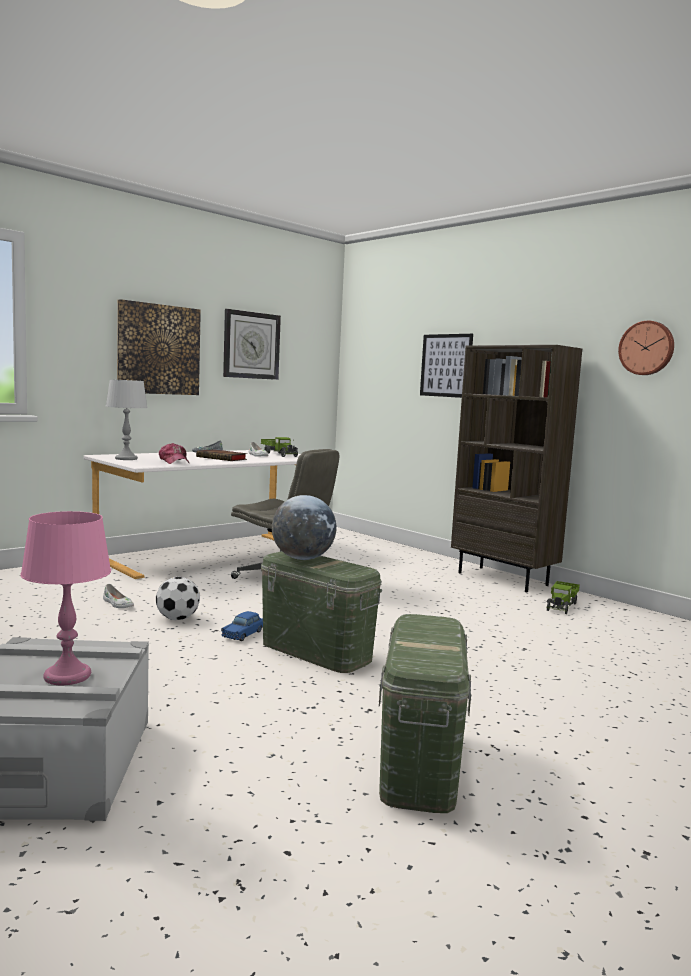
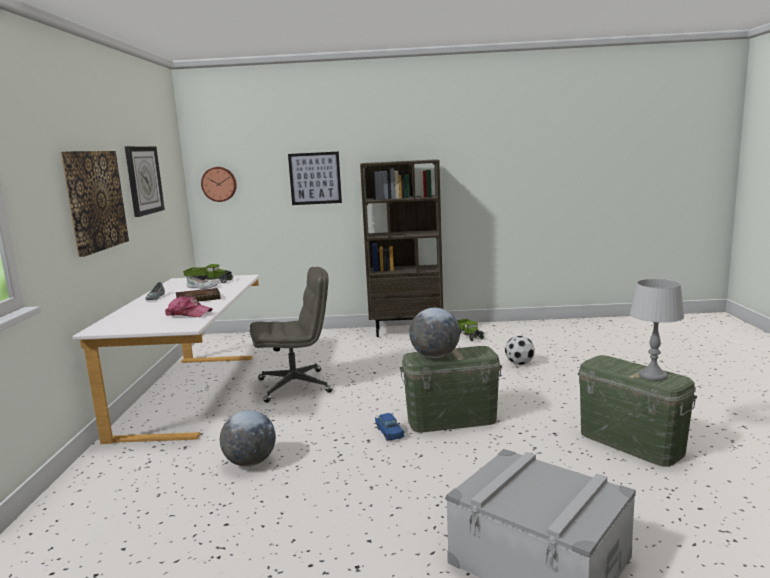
camera: 45 degrees left, 5 degrees up
(67, 676) = (552, 488): pink table lamp -> none
(117, 604) = (250, 462): white shoe -> globe
(126, 459) = (136, 325): grey table lamp -> grey table lamp (653, 376)
(177, 618) = (323, 447): football -> football (519, 363)
(647, 348) = (480, 157): wall clock -> wall clock (219, 184)

